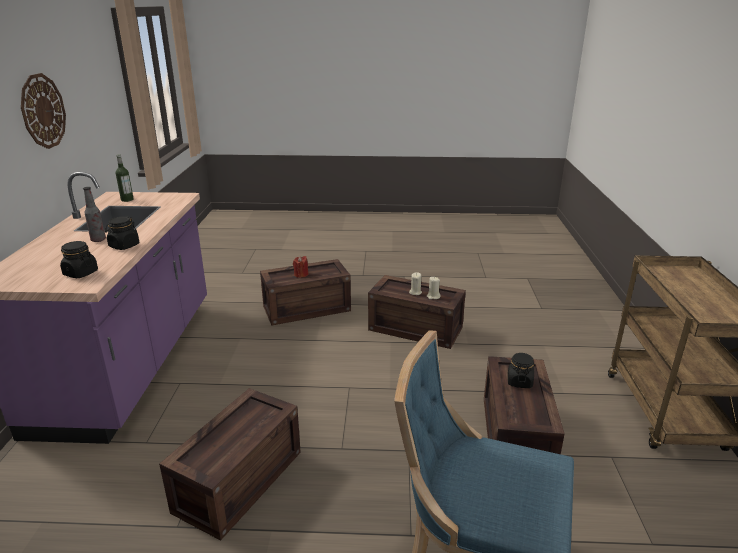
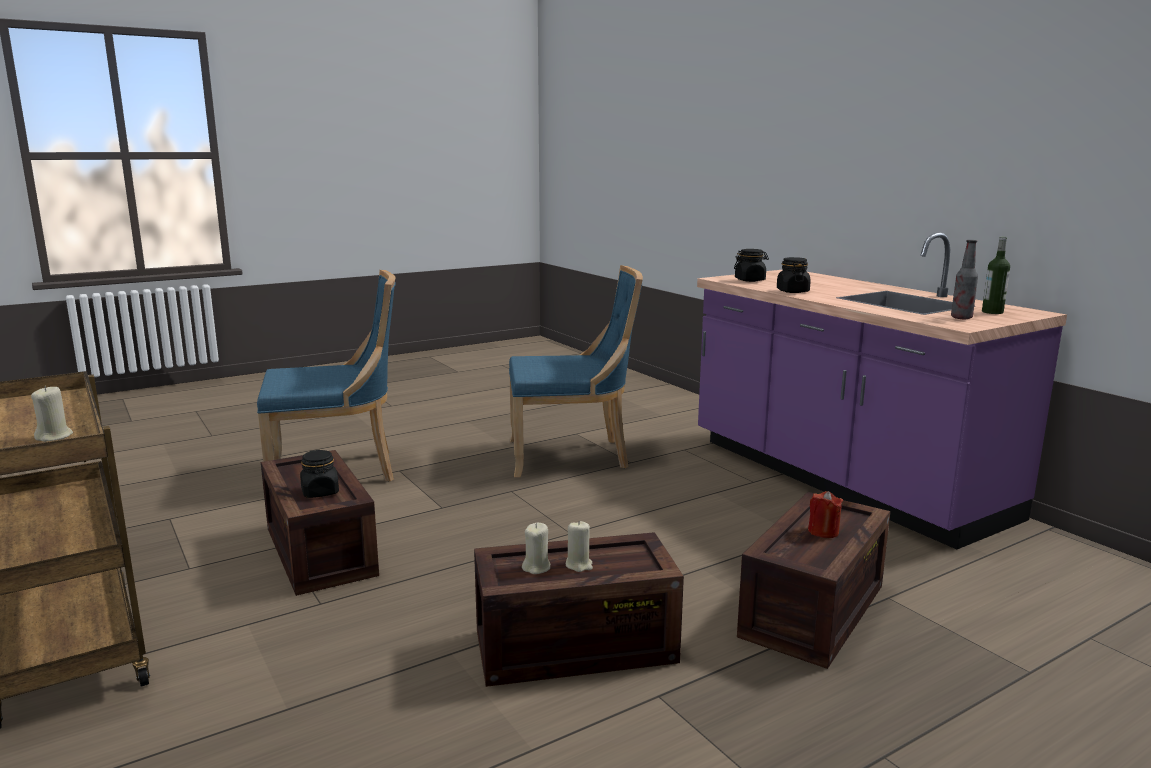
camera: 145 degrees right, 10 degrees down
(43, 111) = (978, 151): wall clock -> none
(98, 240) = (832, 290): bottle -> bottle (961, 318)
(239, 479) = (572, 456): crate -> blue chair
(670, 281) = (54, 437): none -> beige candle

